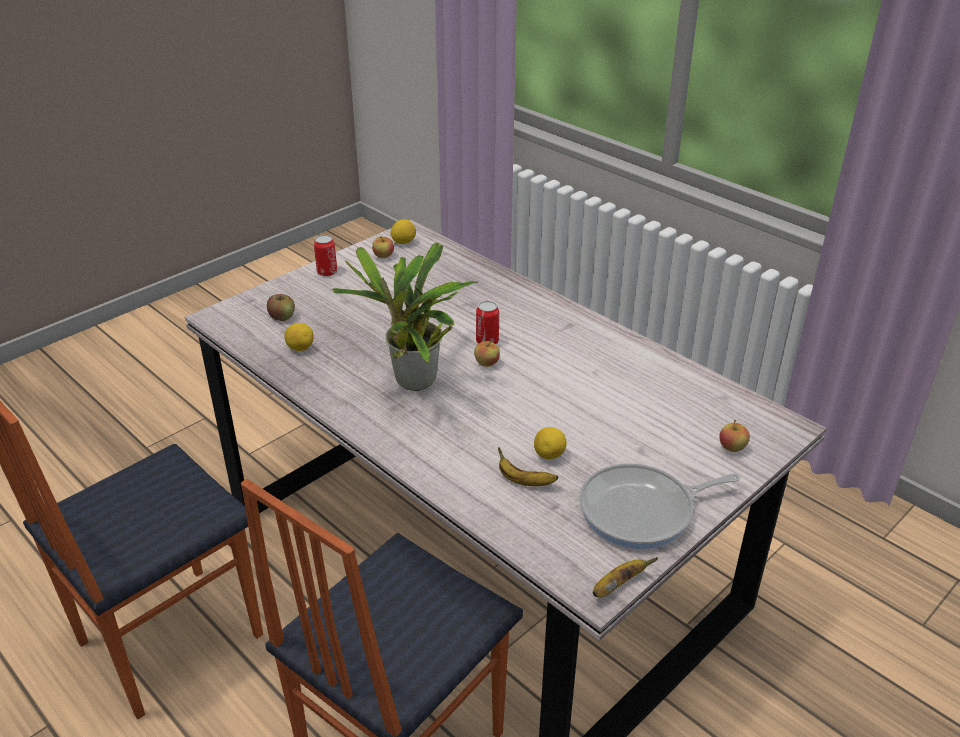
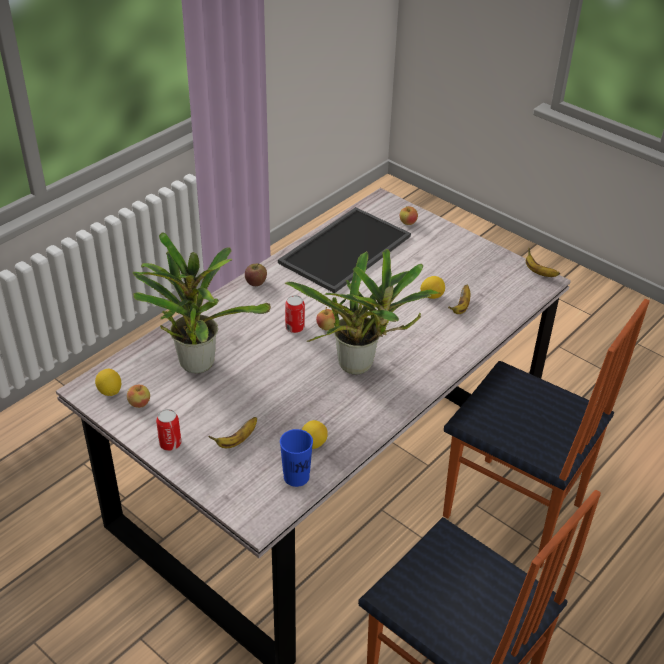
camera: 95 degrees left, 5 degrees up
(259, 337) = (296, 477): none -> blue cup
(282, 317) = (259, 466): apple -> apple (256, 282)
(319, 305) = (237, 440): none -> banana
(440, 282) = (196, 360): none -> potted plant
(642, 511) = (476, 260): frying pan -> none
(654, 384) = (344, 248): none -> tray

